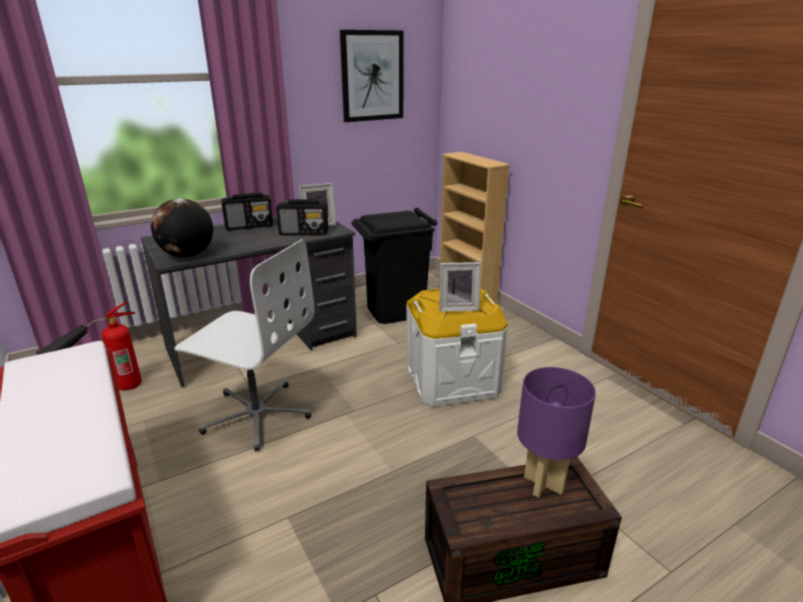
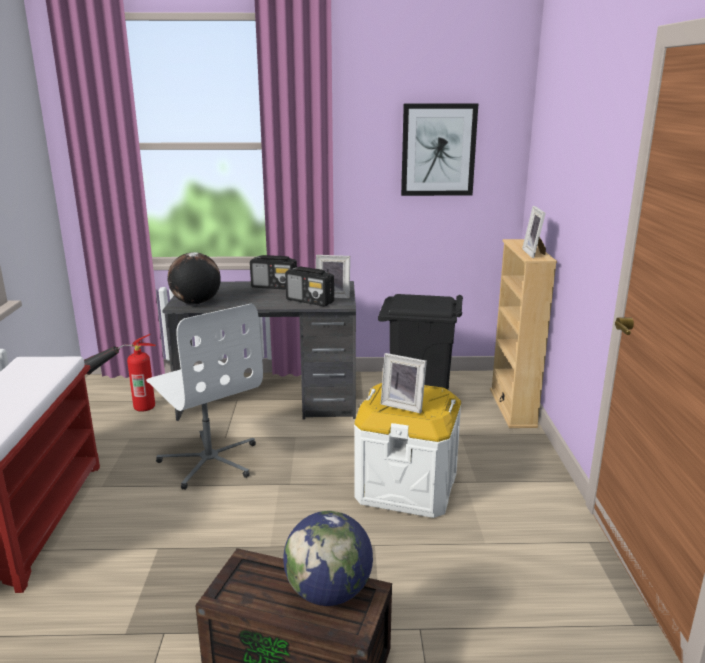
camera: 30 degrees right, 5 degrees down
(486, 161) = (534, 253): none -> picture frame
(543, 485) = (328, 592): purple table lamp -> globe

